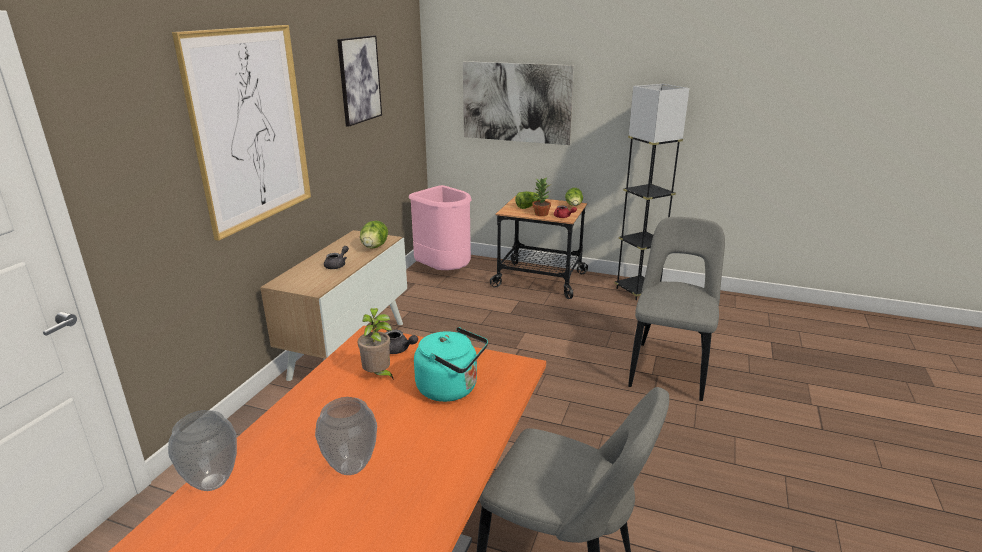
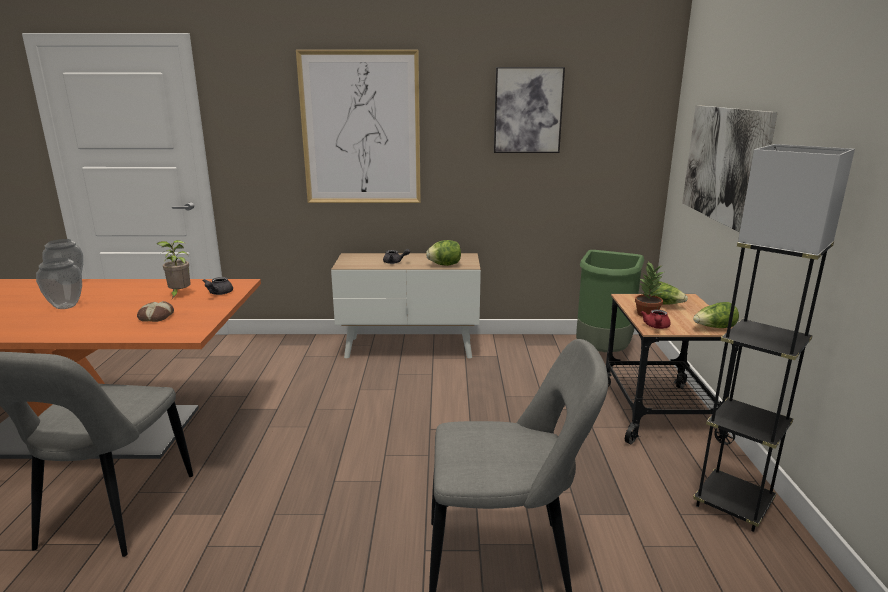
camera: 70 degrees right, 5 degrees down
(444, 271) = (602, 352): pink trash can -> green trash can
(451, 389) = (155, 316): turquoise kettle -> bread

